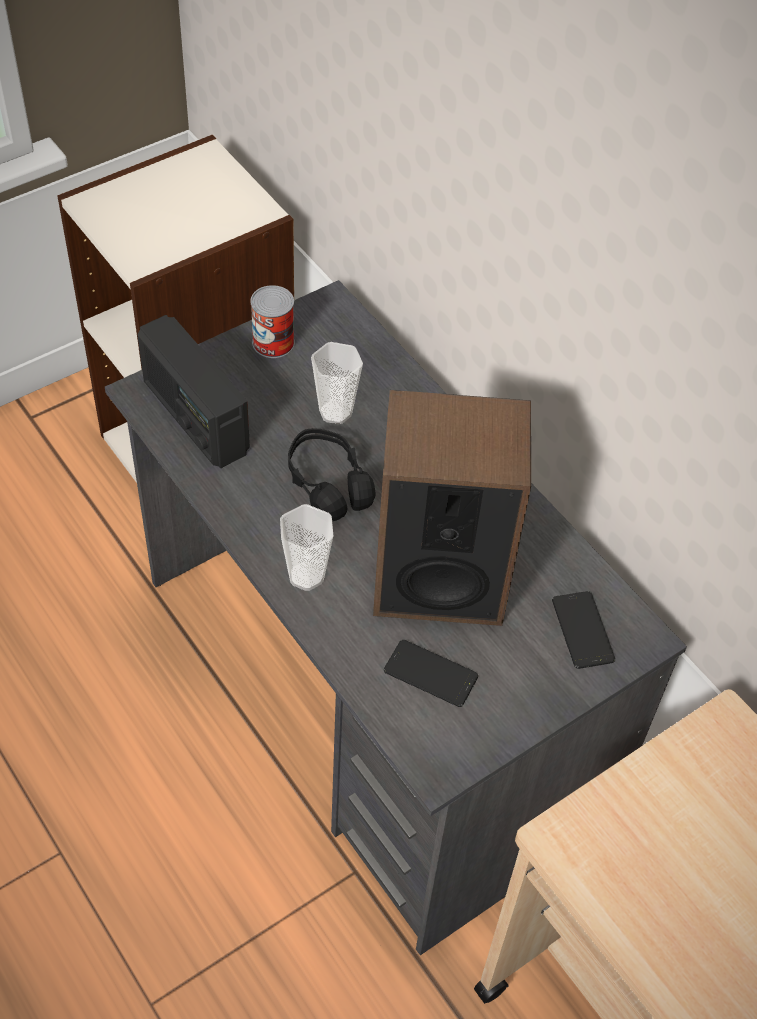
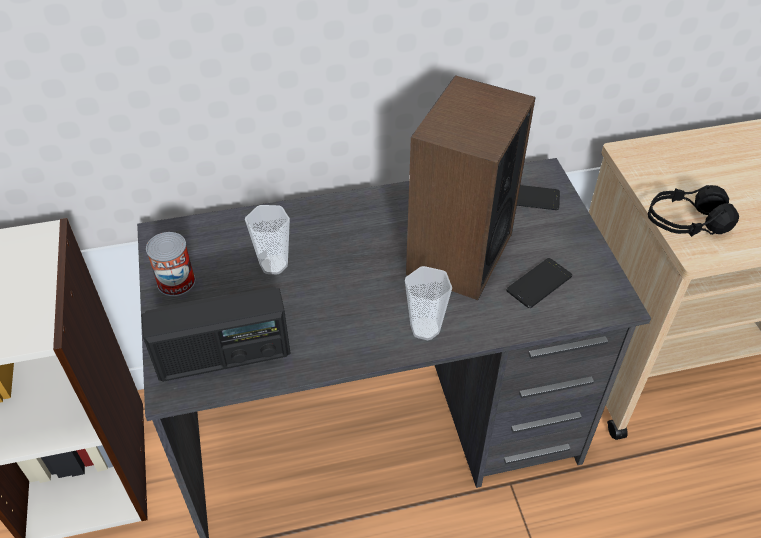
camera: 65 degrees left, 5 degrees down
(327, 484) = (343, 290): black headphones -> black headphones (686, 223)

